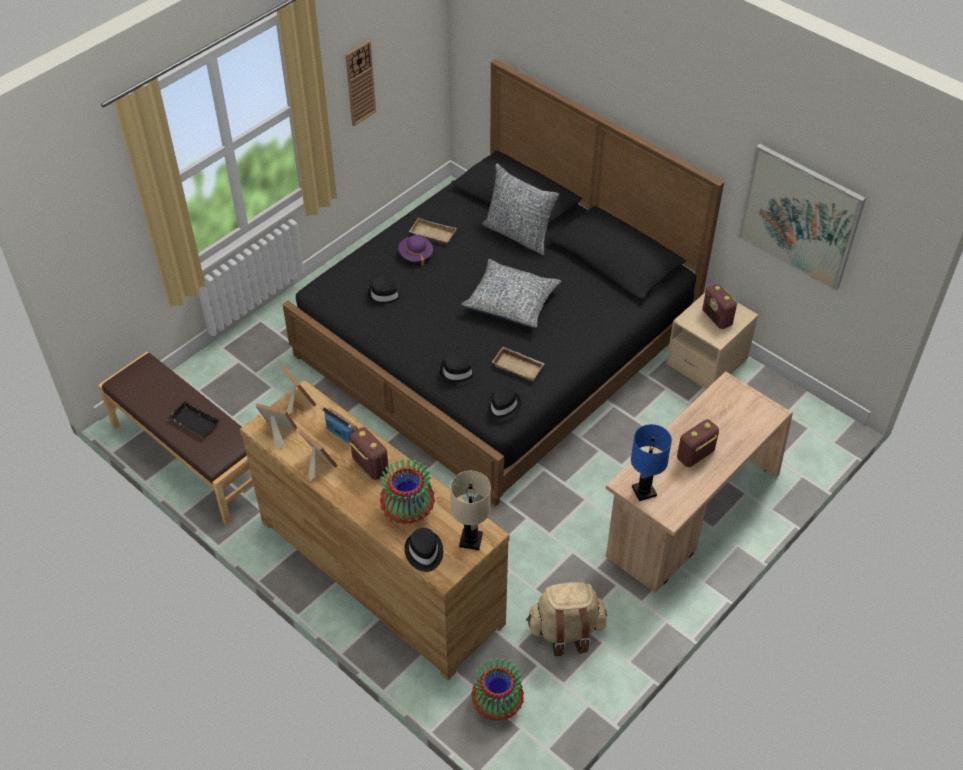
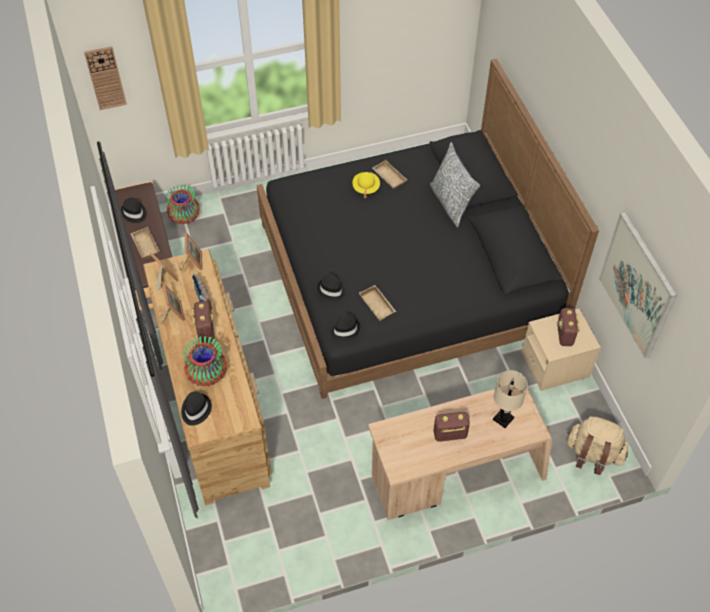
camera: 30 degrees right, 5 degrees up
(193, 423) = (144, 245): black tray -> beige tray
(360, 83) = (382, 41): wall clock -> wall clock (105, 78)
(384, 296) = (322, 209): black hat -> black hat (134, 213)
(415, 255) = (366, 187): purple hat -> yellow hat
(470, 540) = (231, 417): beige table lamp -> beige table lamp (503, 419)
(497, 703) = (225, 539): vase -> vase (184, 216)
(511, 302) = (408, 253): pillow -> none
(566, 631) = (306, 514): beige backpack -> beige backpack (593, 454)
(644, 491) = (392, 443): blue table lamp -> none

